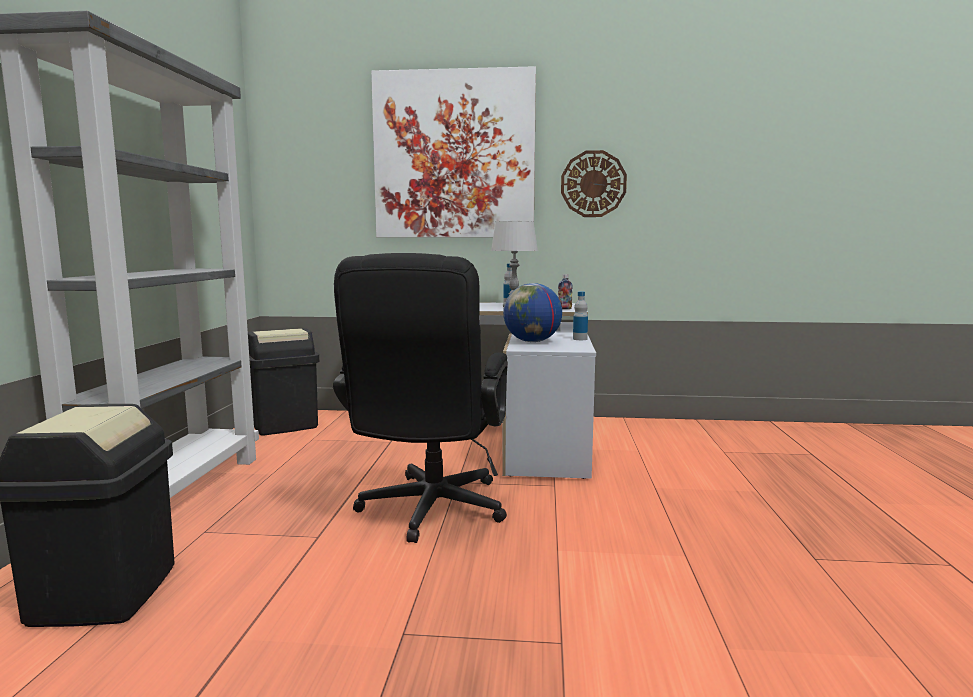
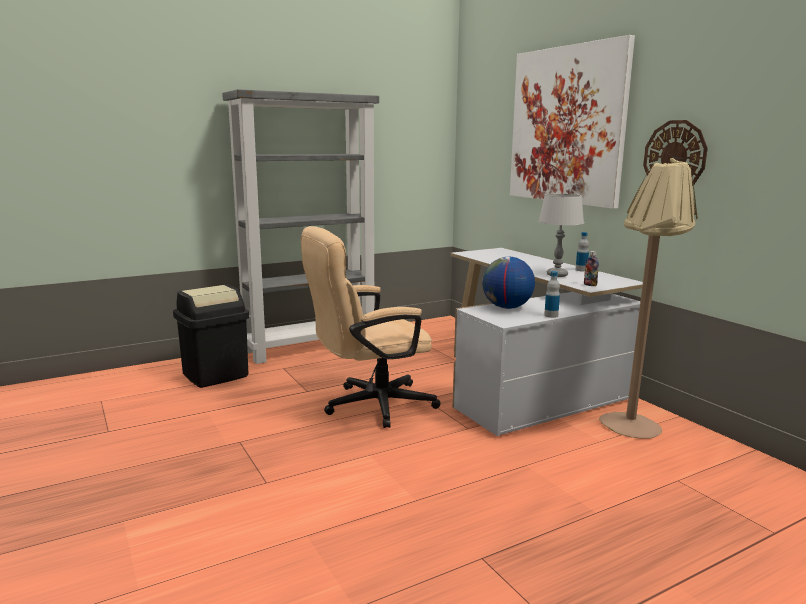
camera: 55 degrees right, 5 degrees up
(284, 425) = (432, 329): black trash can -> none
(429, 513) = (369, 406): black office chair -> beige office chair
(634, 437) = (632, 432): none -> beige floor lamp

